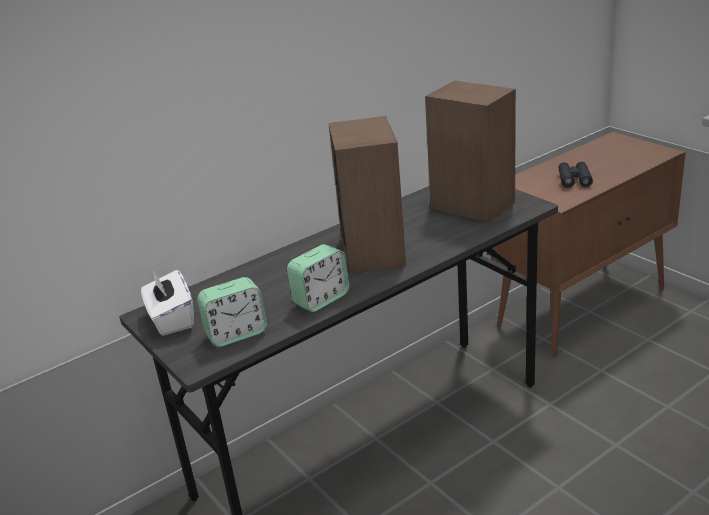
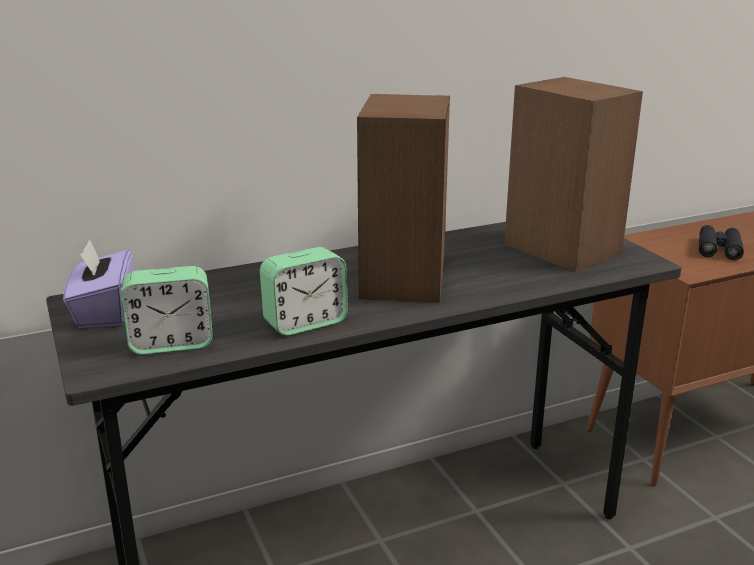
camera: 10 degrees right, 5 degrees down
(171, 319) = (104, 312): white tissue box -> purple tissue box

